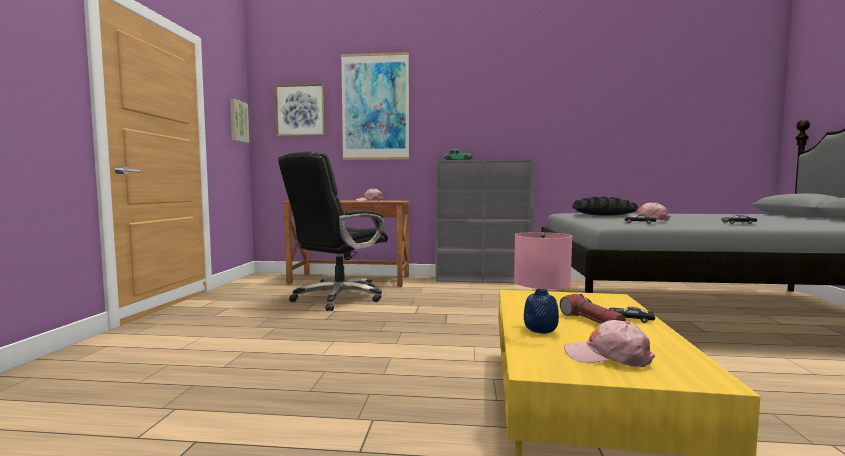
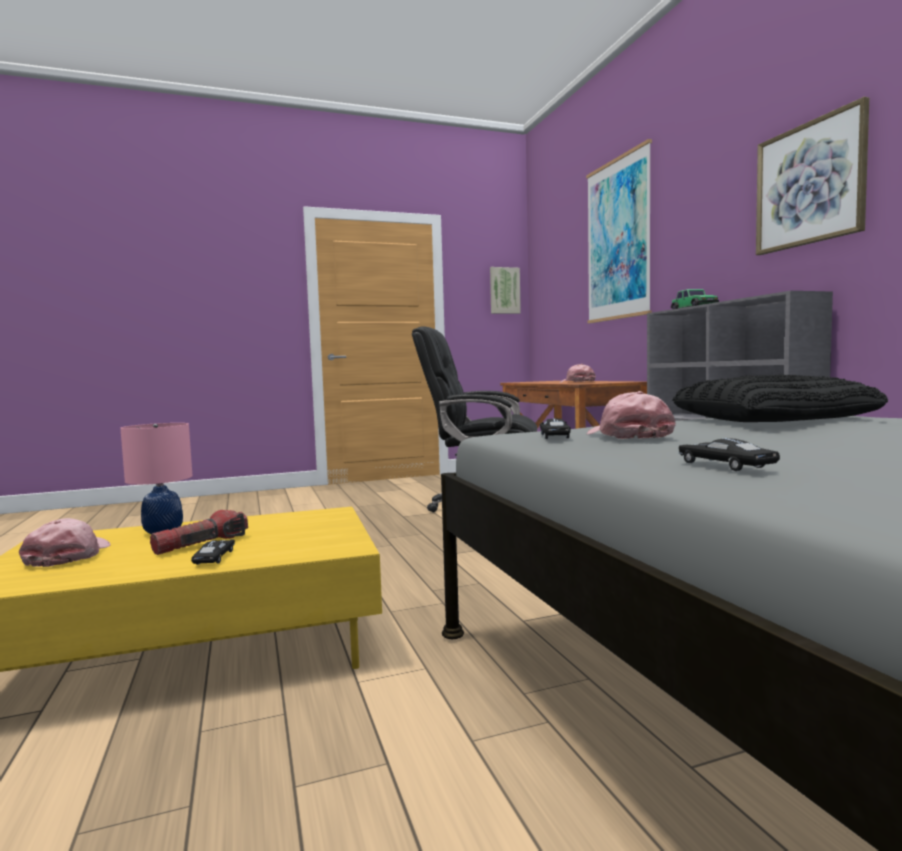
camera: 65 degrees right, 0 degrees up
(300, 110) = (559, 264): picture -> picture (809, 184)

